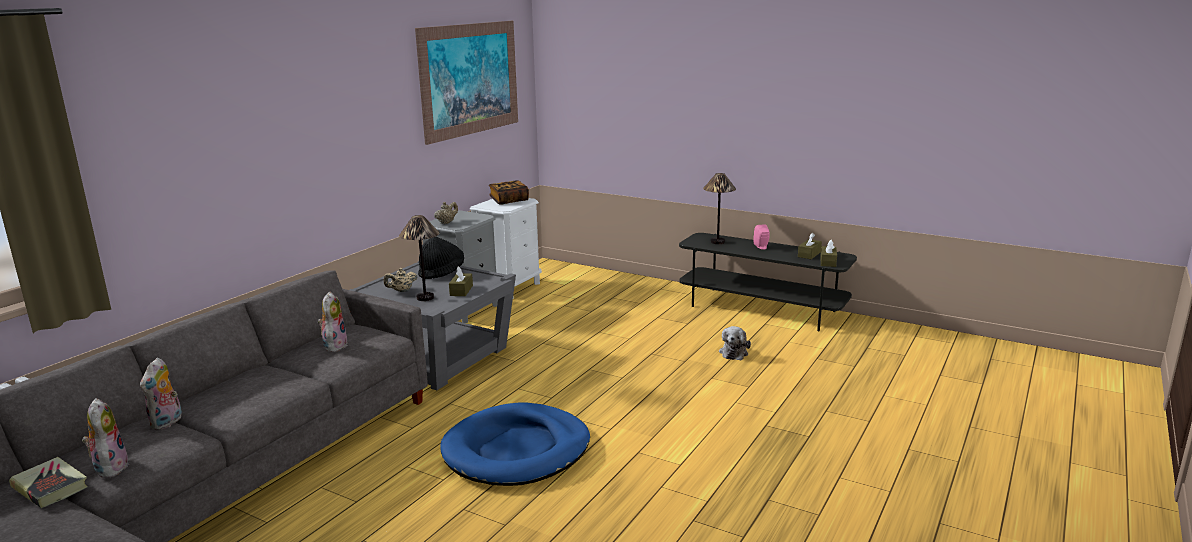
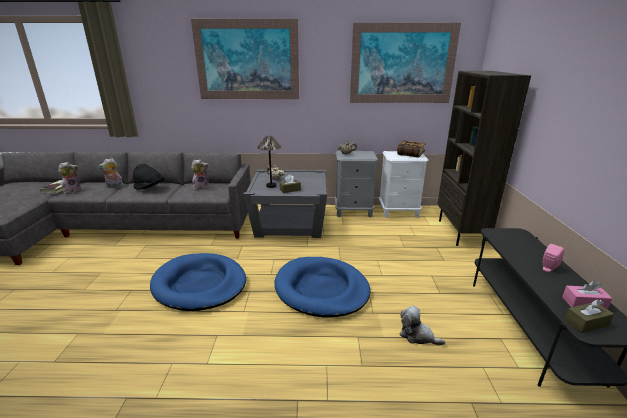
camera: 60 degrees right, 5 degrees up
(287, 102) = (247, 60): none -> picture
(442, 272) = (311, 179): black hat -> black hat (149, 188)
(601, 277) = (460, 232): none -> brown bookcase
(619, 375) = (321, 289): none -> blue dog bed
(717, 242) = (517, 243): table lamp -> none
(734, 352) = (417, 336): plush toy -> plush toy turned 45 degrees clockwise
(809, 254) = (584, 303): brown tissue box -> pink tissue box

